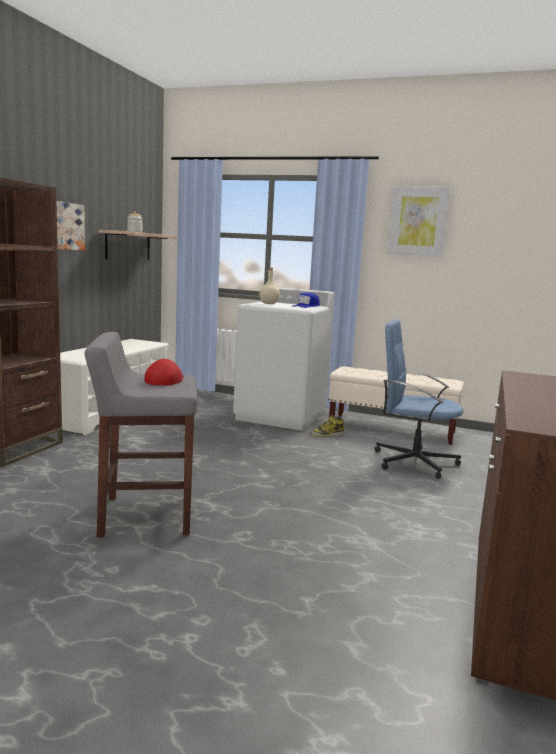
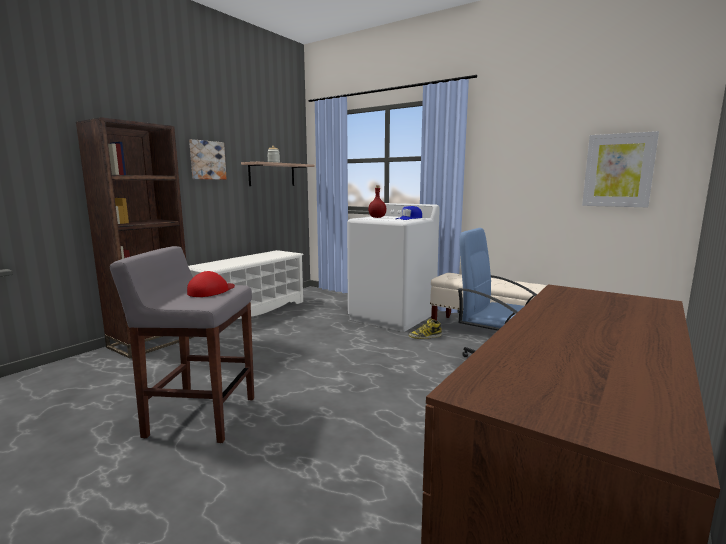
camera: 15 degrees right, 0 degrees up
(269, 304) = (377, 217): beige bottle -> red bottle
(418, 221) = (518, 133): picture -> picture (618, 170)

